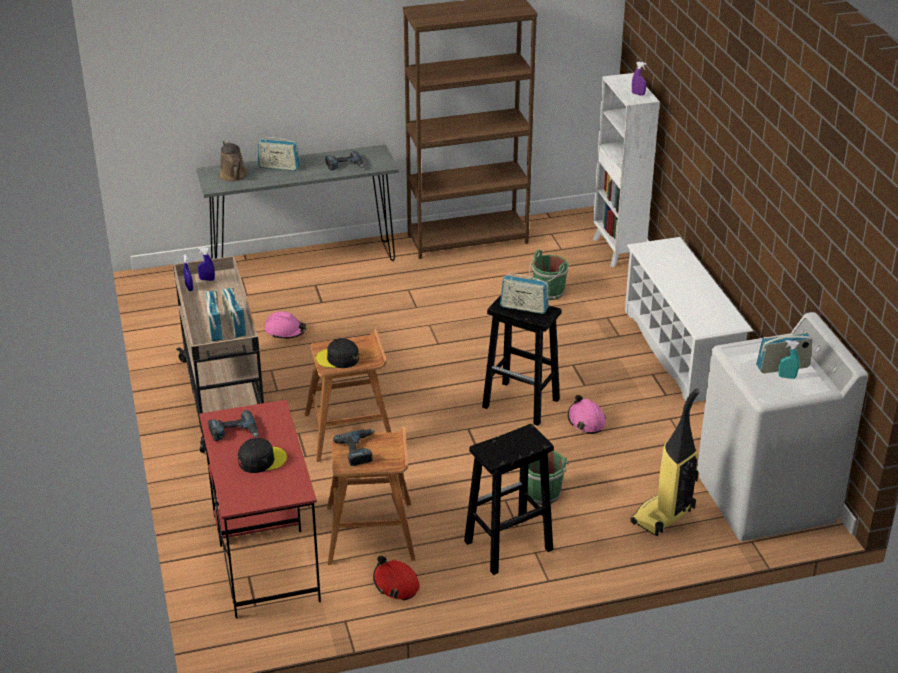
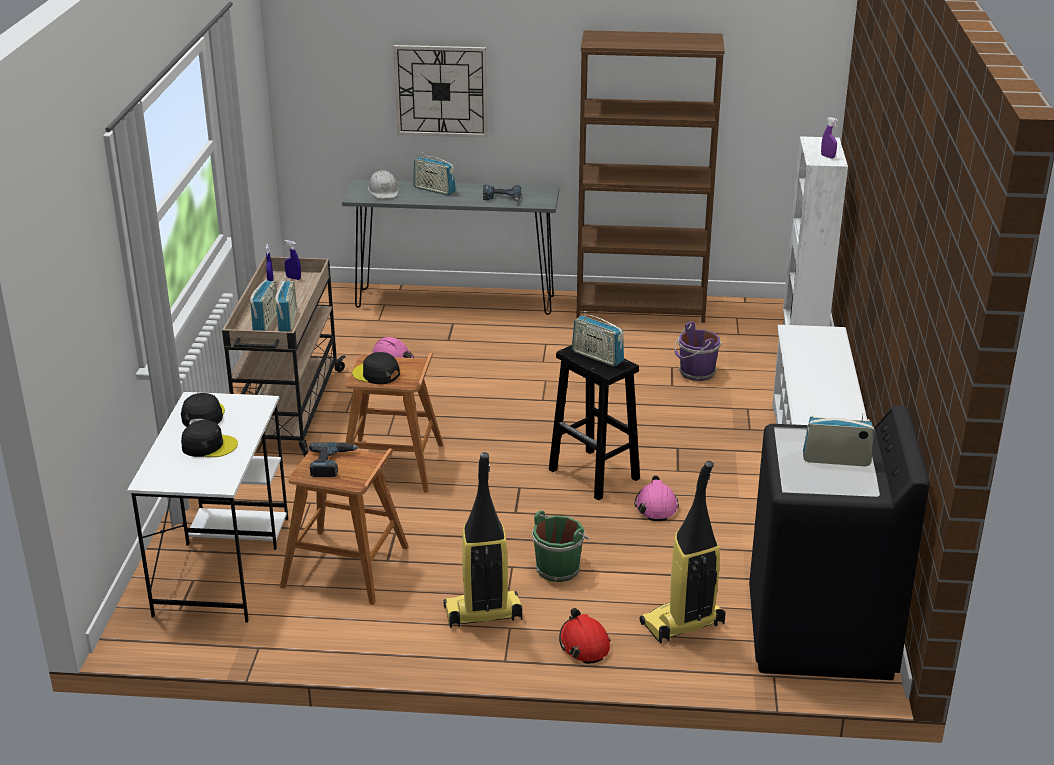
camera: 20 degrees right, 5 degrees down
(234, 176) = (383, 191): brown watering can -> white hard hat
(234, 432) = (203, 415): power drill -> black cap
(265, 555) = (223, 564): red desk -> white desk
(274, 76) = (441, 91): none -> wall clock
(396, 584) = (336, 624): red hard hat -> red hard hat (584, 644)
(507, 546) = (482, 614): black stool -> vacuum cleaner
(548, 292) = (695, 373): green bucket -> purple bucket
(767, 499) = (821, 634): white washing machine -> black washing machine
(787, 377) = (834, 471): turquoise spray bottle -> none

